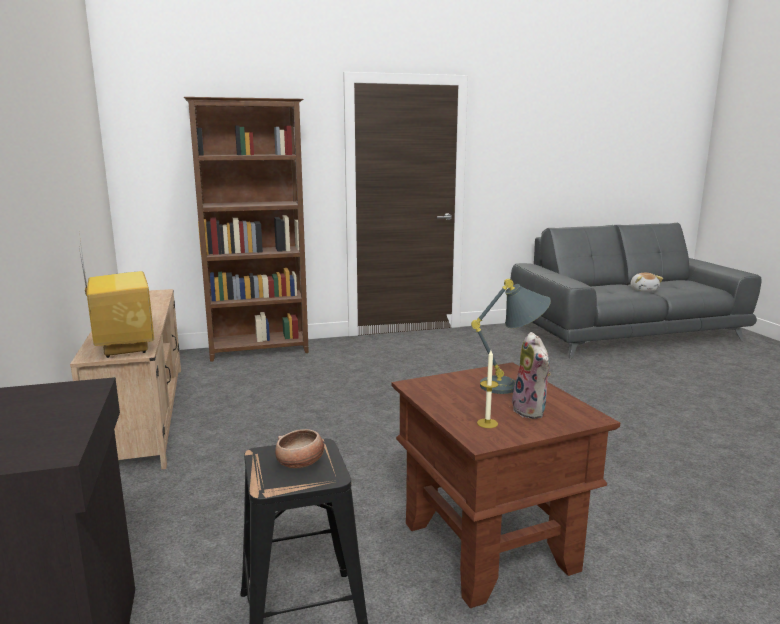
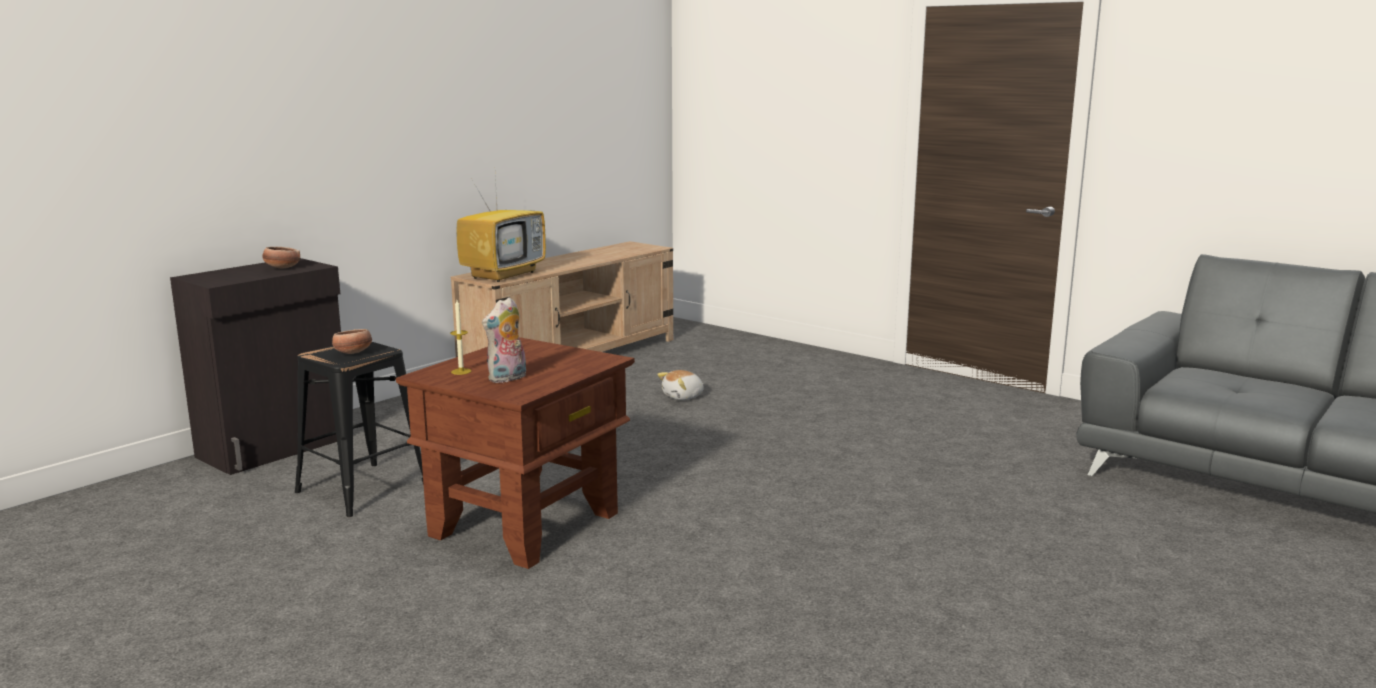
camera: 55 degrees right, 0 degrees up
(51, 404) = (281, 268): none -> bowl
(260, 351) = (771, 347): brown bookcase -> none
(513, 386) = (563, 366): grey table lamp -> none
(644, 290) = (1310, 404): plush toy -> plush toy (683, 397)

